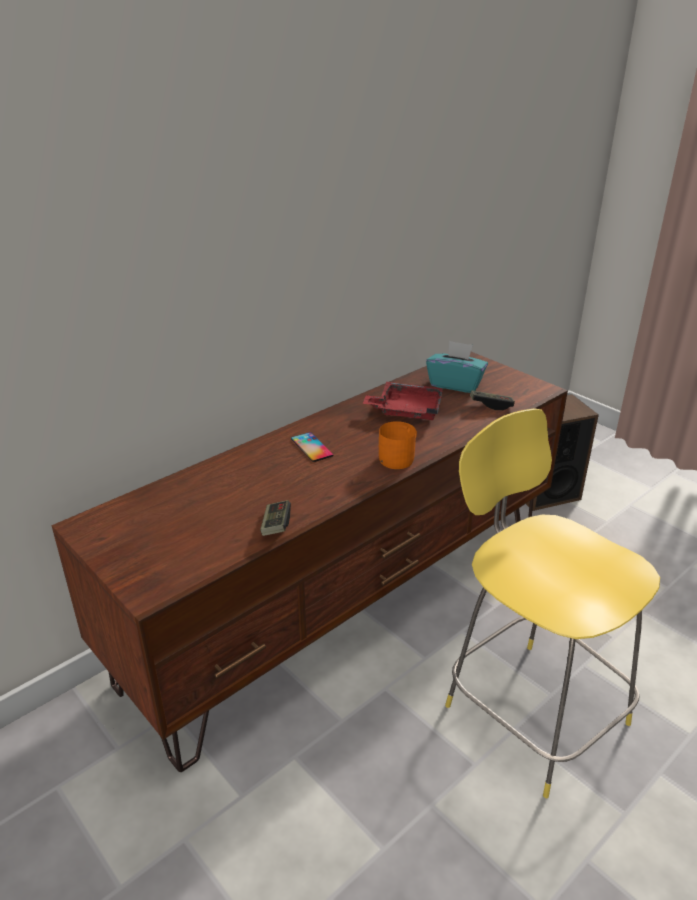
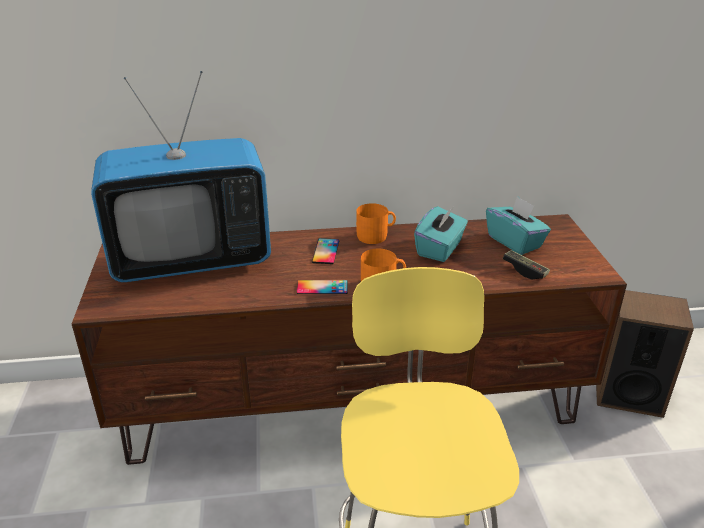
camera: 35 degrees right, 0 degrees up
(189, 504) = (192, 260): none -> television
(276, 525) = (227, 298): game controller -> none
(339, 417) = (376, 236): none -> orange mug
(351, 480) = (322, 287): none -> phone
(406, 410) = (440, 249): red tray -> turquoise tissue box

